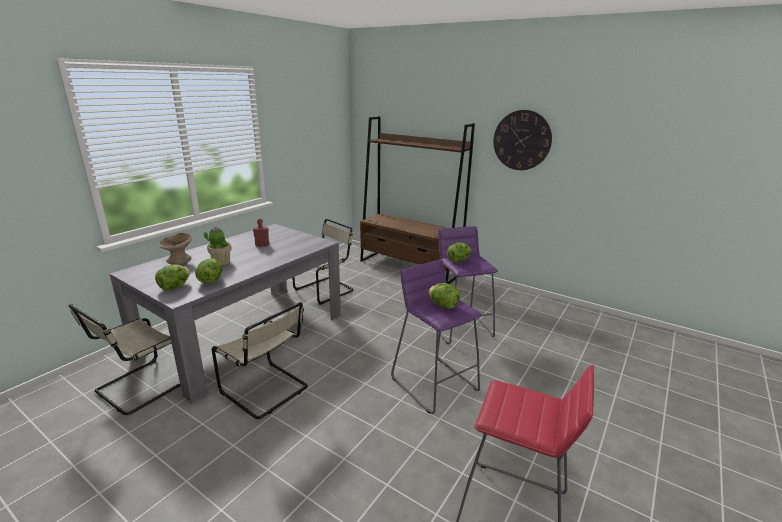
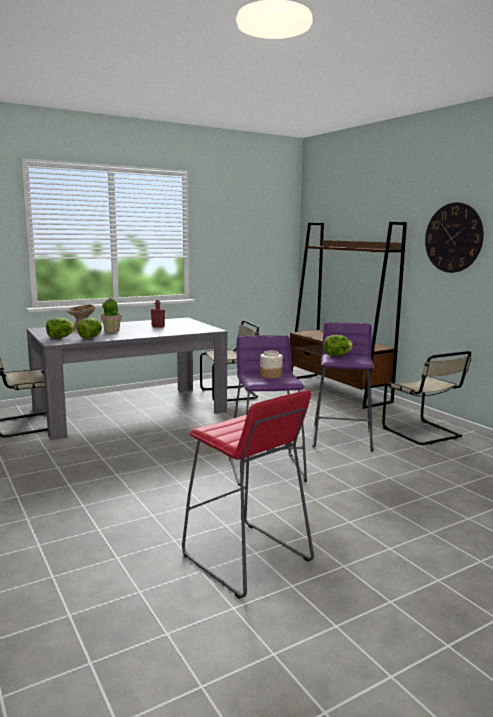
camera: 25 degrees right, 10 degrees down
(266, 391) = (112, 444): beige chair -> beige chair (424, 433)
(443, 305) = (270, 375): lettuce -> jar

